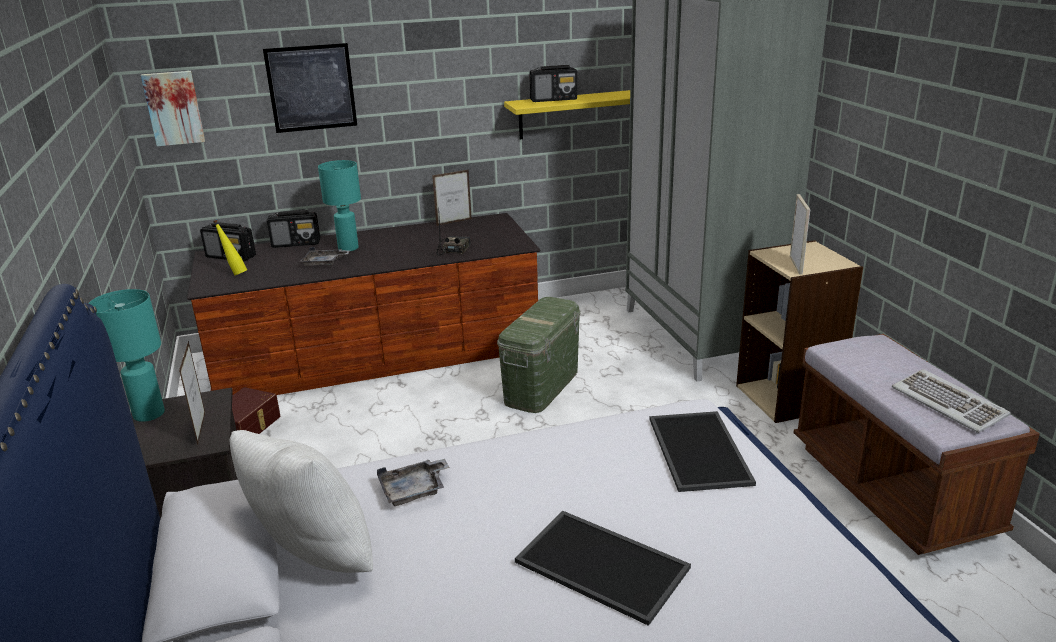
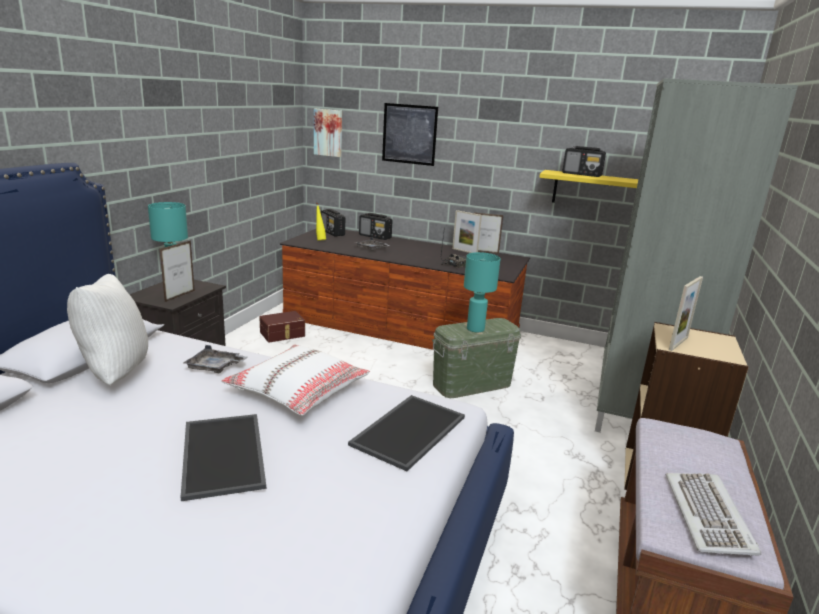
camera: 35 degrees right, 5 degrees down
(348, 248) = (397, 246): turquoise table lamp -> turquoise table lamp (475, 329)
(432, 228) = (464, 251): none -> picture frame
(543, 467) = (298, 390): none -> white pillow

